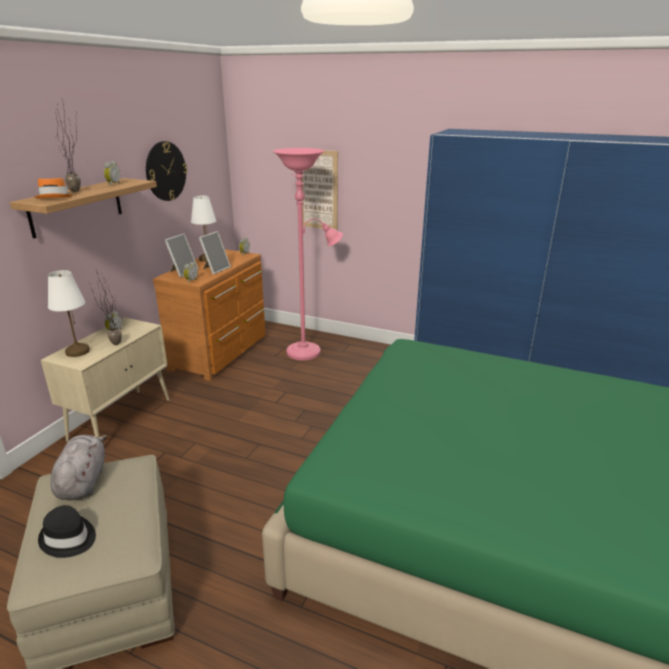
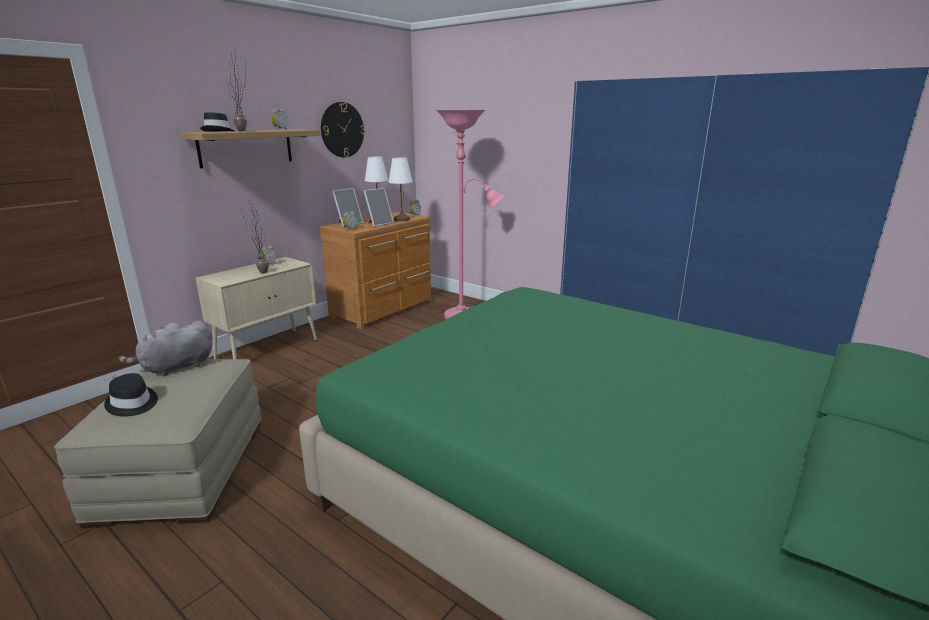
camera: 15 degrees right, 5 degrees down
(55, 197) = (219, 131): orange hat -> black hat
(77, 351) = (228, 275): white table lamp -> white table lamp (401, 219)
(83, 481) = (175, 367): grey plush toy -> grey plush toy turned 135 degrees counterclockwise
(318, 190) = (489, 155): picture -> none

